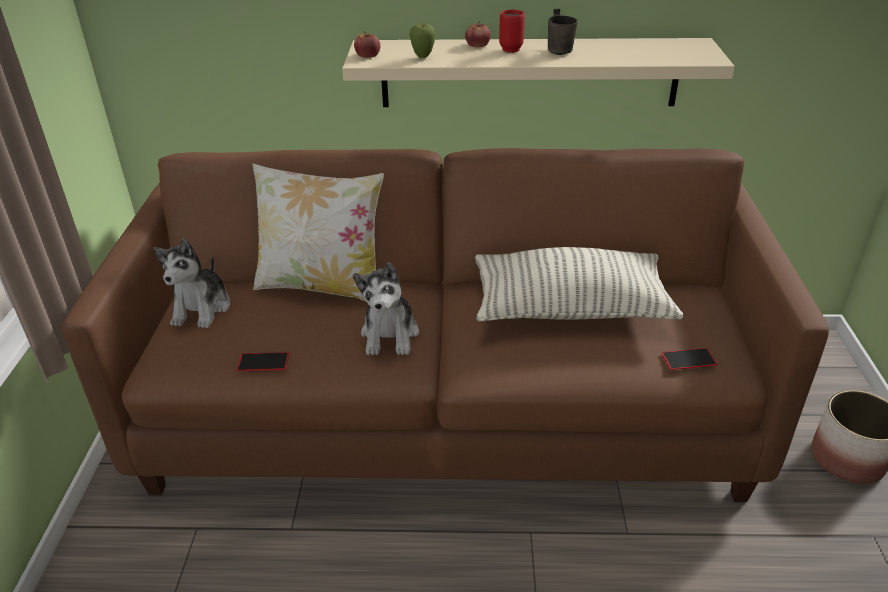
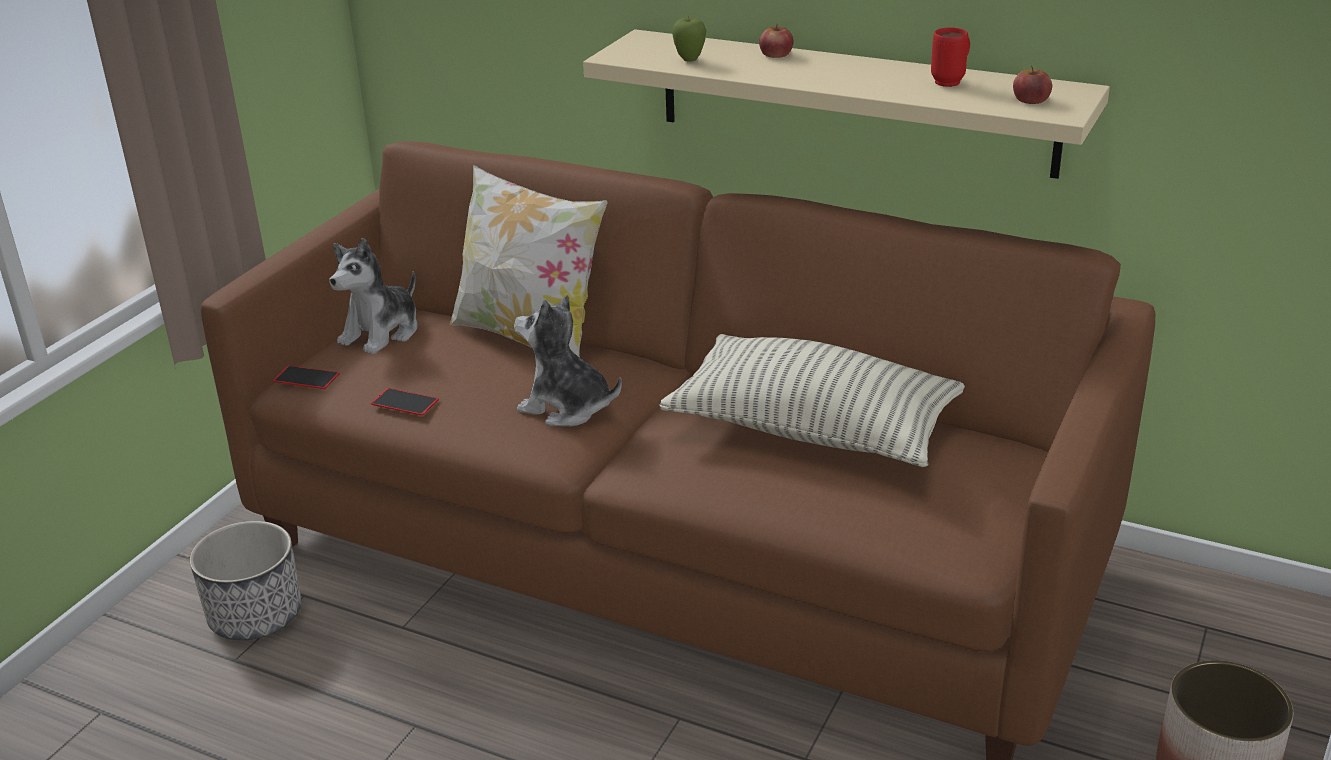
camera: 25 degrees right, 5 degrees down
(166, 558) = (255, 615): none -> planter
(367, 55) = (628, 49): apple -> apple (1031, 100)
(390, 334) = (566, 407): plush toy -> plush toy turned 90 degrees clockwise
(512, 48) = (813, 64): red mug -> red mug (952, 81)
(561, 50) = (873, 74): grey mug -> none
(689, 359) = (918, 524): phone -> phone (306, 378)

